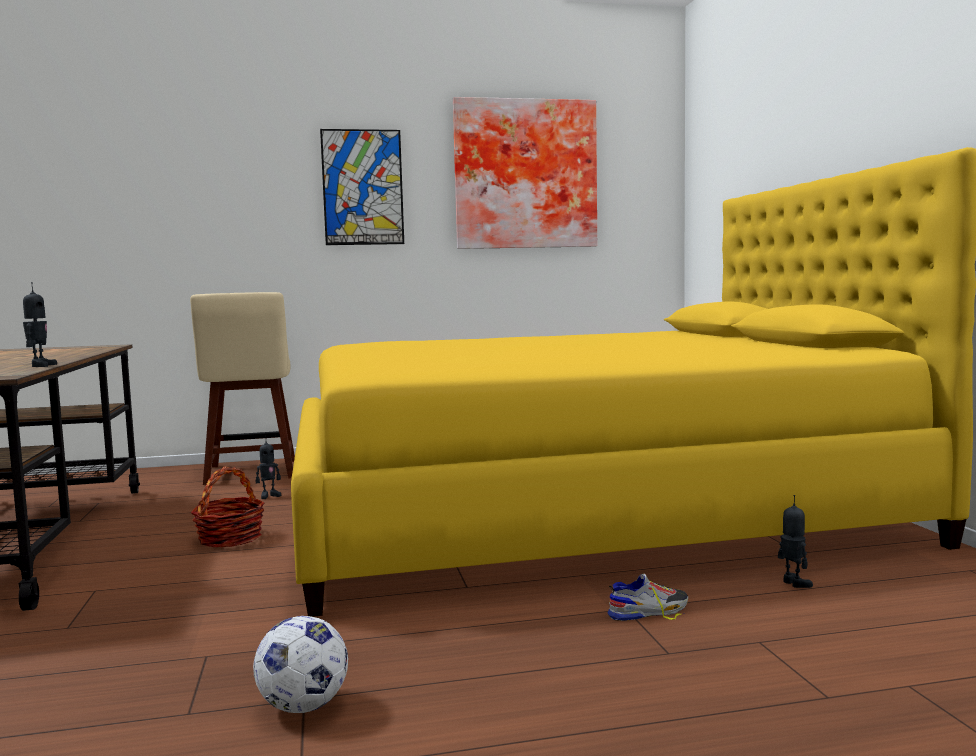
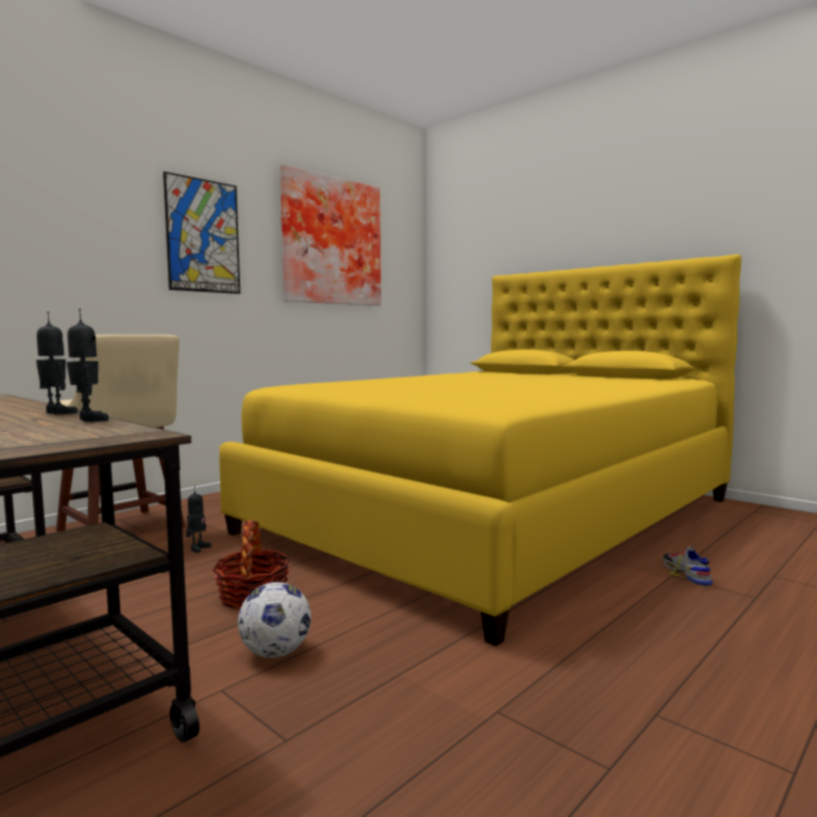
camera: 35 degrees left, 0 degrees up
(303, 706) = (670, 720): football -> football (275, 652)
(649, 611) = (686, 573): shoe -> shoe turned 45 degrees counterclockwise
(793, 583) = (708, 537): toy robot -> toy robot (57, 413)

